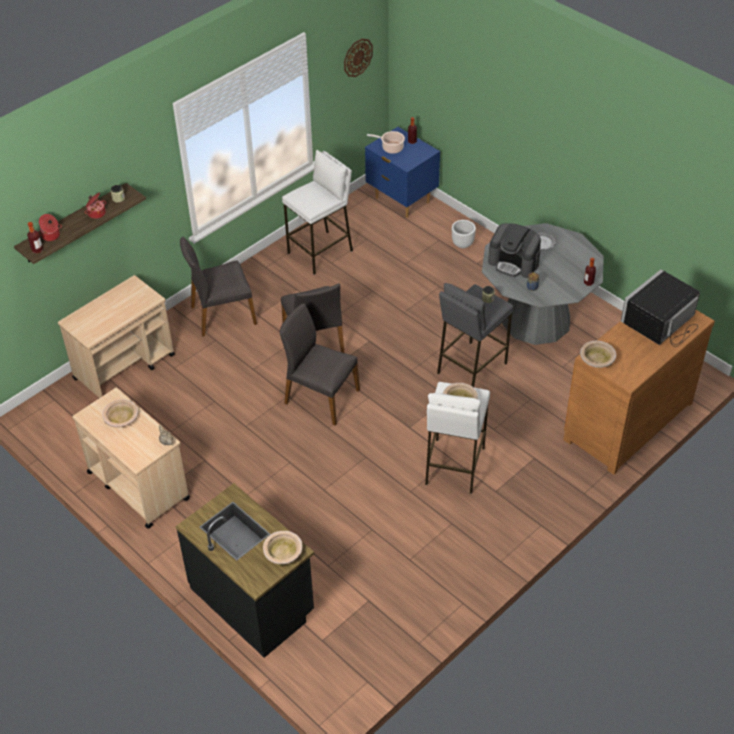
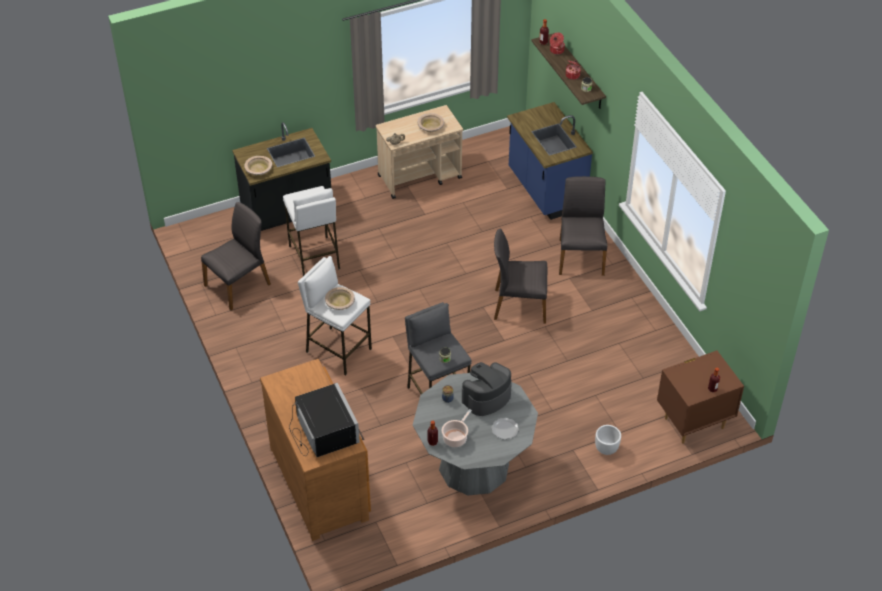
camera: 110 degrees right, 0 degrees up
(125, 367) = (545, 190): beige cart -> blue counter
(320, 397) = (454, 292): grey chair -> grey chair (238, 285)
(321, 252) = (636, 339): white stool -> white stool (314, 257)
(357, 57) = (753, 284): wall clock -> none
(391, 148) = (707, 369): cooking pot -> cooking pot (455, 437)
(402, 200) = (693, 422): blue nightstand -> brown nightstand
(597, 359) = (308, 371): beige bowl -> none

